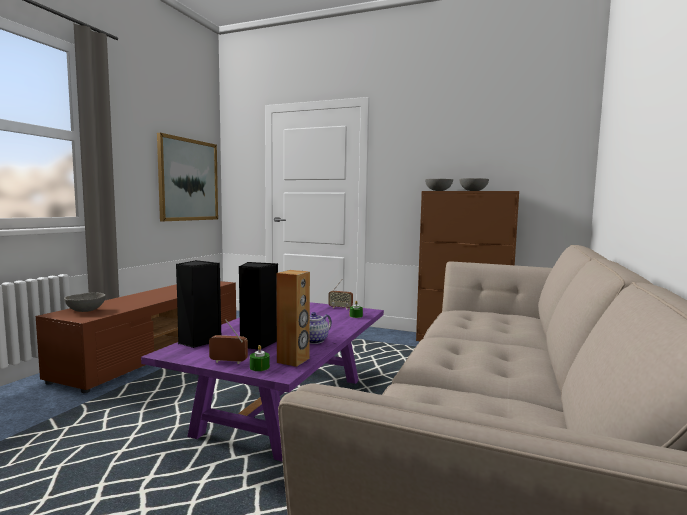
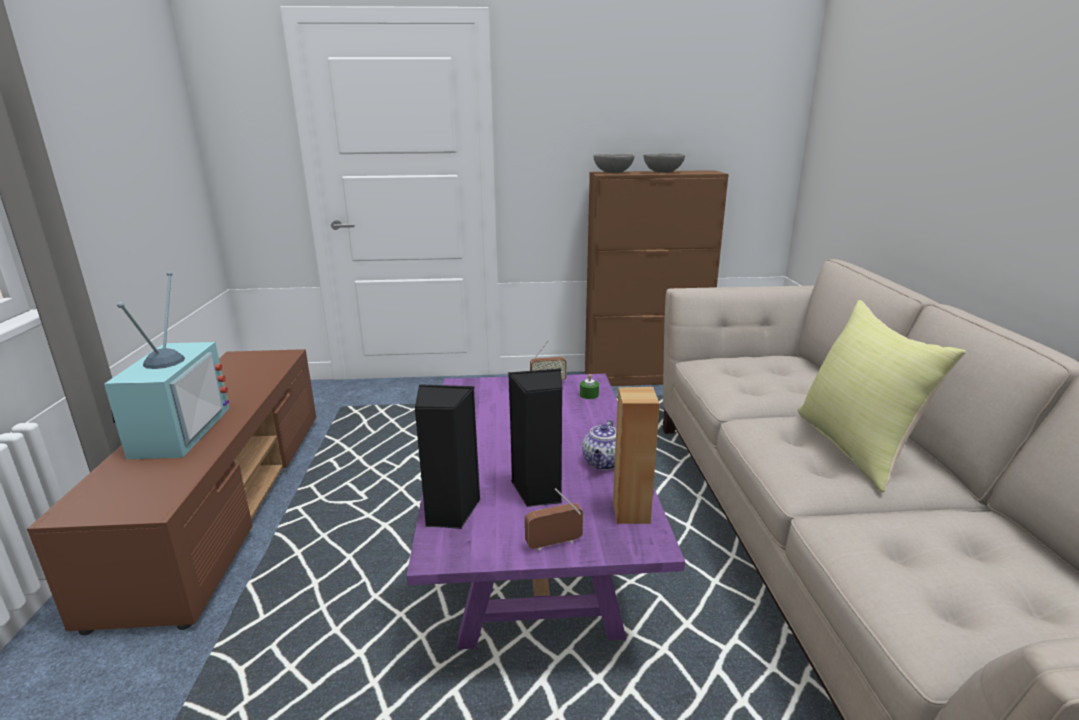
camera: 25 degrees left, 15 degrees up
(85, 311) = (122, 487): grey bowl -> none
(134, 299) = (176, 431): none -> television
(188, 180) = (159, 167): picture -> none
(259, 367) = (609, 541): green candle -> none
(497, 359) = (856, 447): none -> yellow pillow

